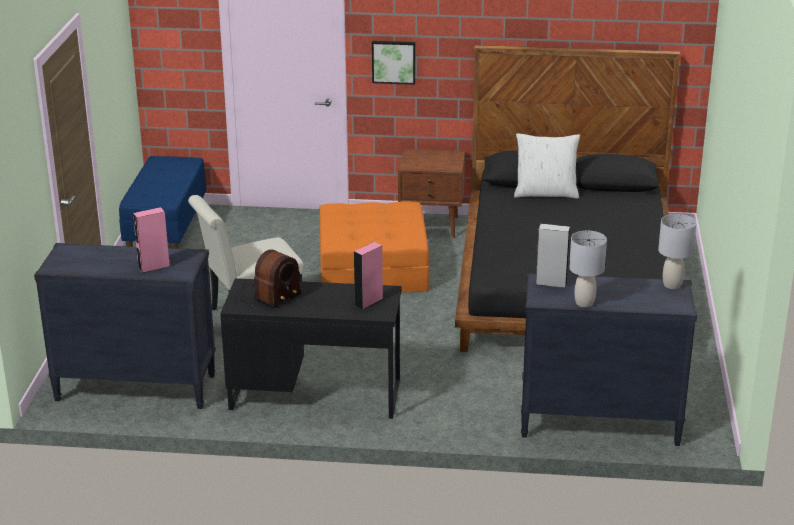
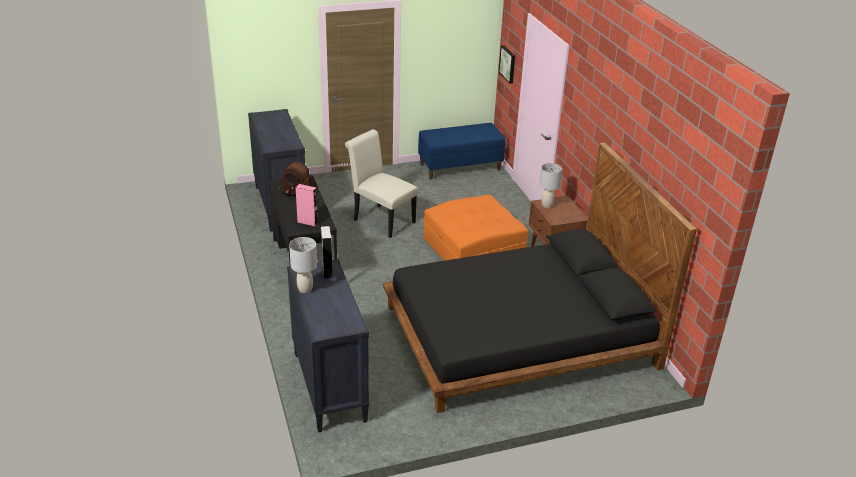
camera: 65 degrees right, 5 degrees up
(154, 267) = (273, 139): pink speaker -> none
(393, 61) = (575, 129): picture -> picture (508, 64)
(546, 193) = (564, 271): white pillow -> none
(672, 285) = (355, 324): grey table lamp -> grey table lamp (547, 205)

